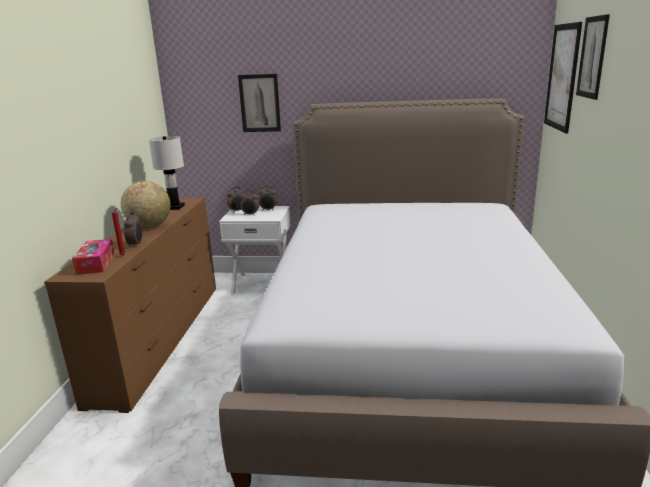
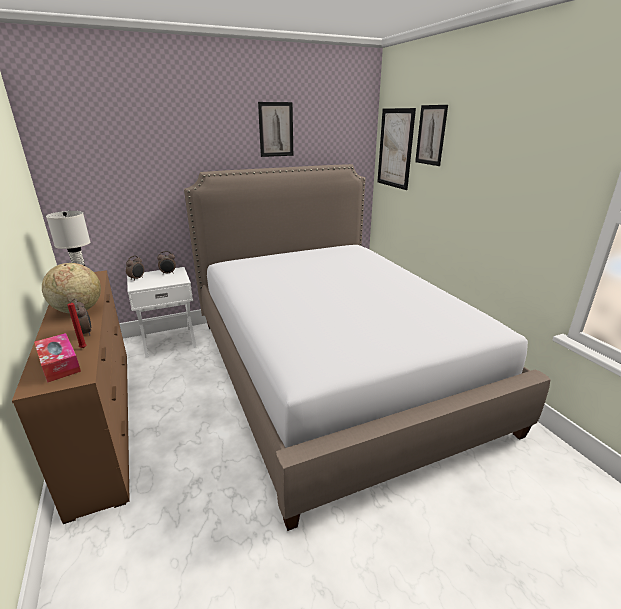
camera: 30 degrees left, 5 degrees up
(250, 214) = (154, 280): alarm clock -> none
(259, 103) = (146, 172): picture -> picture (276, 129)

